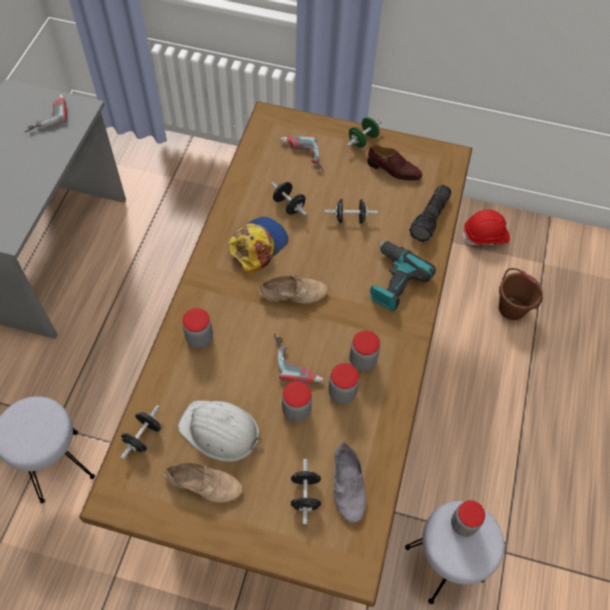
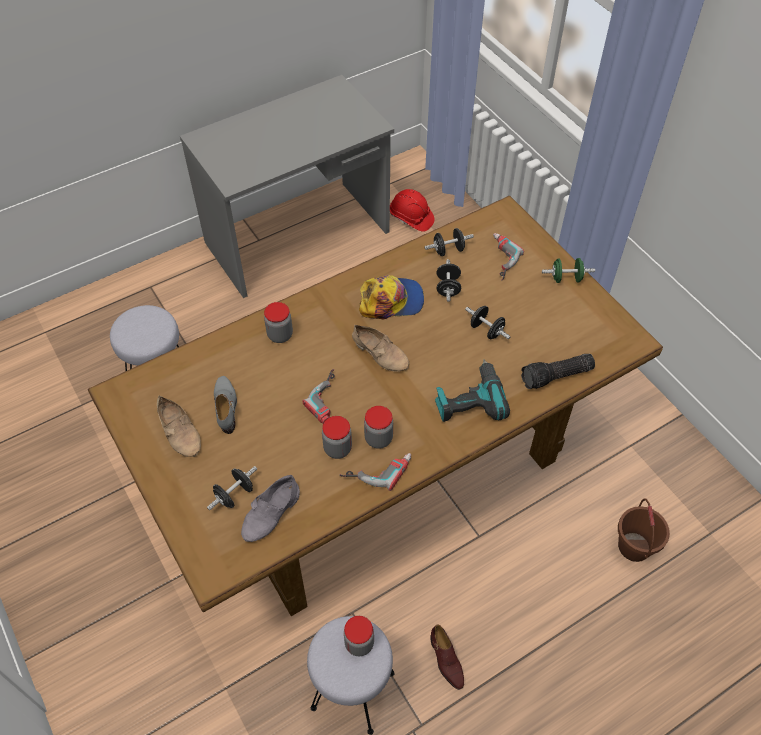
camera: 45 degrees right, 5 degrees down
(46, 116) = (342, 116): power drill -> power drill (377, 468)
(143, 437) = (175, 370): black dumbbell -> black dumbbell (448, 250)
(220, 431) = (226, 406): white hard hat -> grey shoe
(296, 410) = (292, 434): jar -> none
(393, 170) = (567, 318): brown shoe -> brown shoe (446, 660)
(485, 236) = (674, 467): red hard hat -> red hard hat (411, 218)

